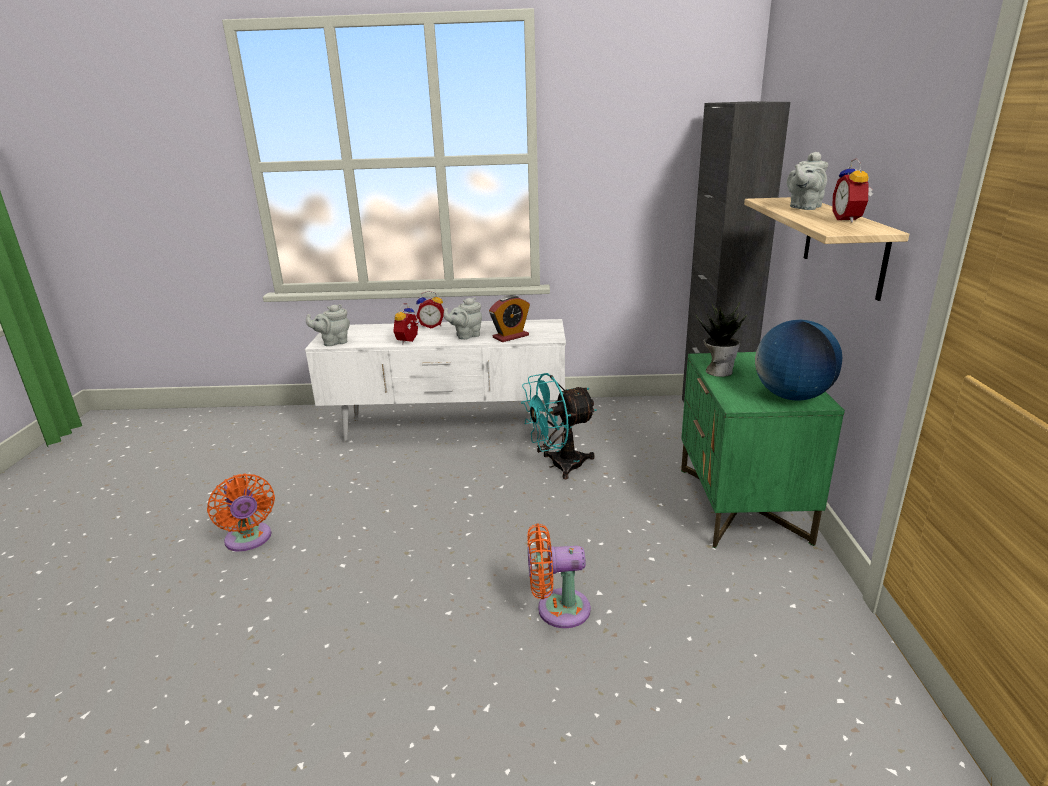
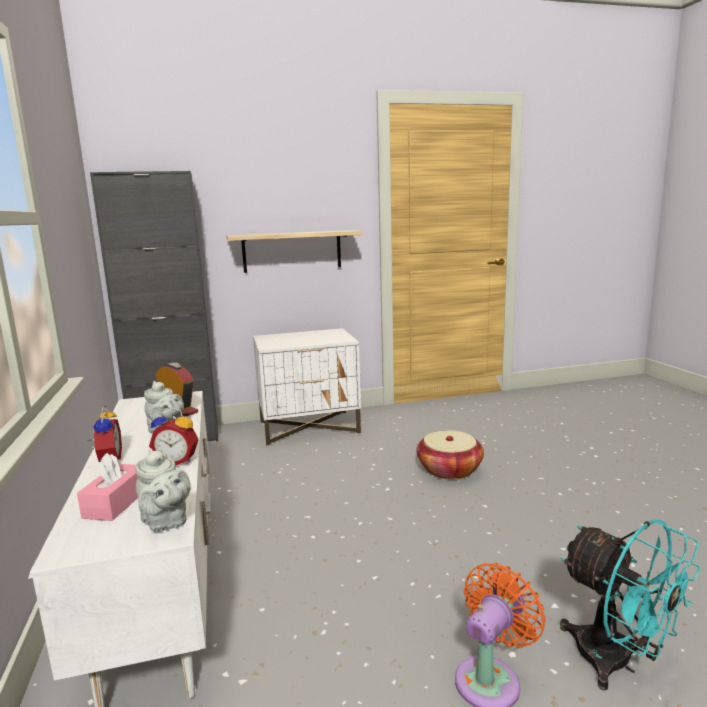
camera: 105 degrees left, 10 degrees down
(370, 332) = (116, 503): none -> pink tissue box
(557, 609) = (449, 470): orange fan -> basket
(558, 465) = (263, 494): turquoise fan -> turquoise fan (617, 663)
(718, 371) = (293, 344): potted plant -> none
(742, 505) = (309, 427): green nightstand -> white nightstand
(792, 396) = (329, 333): globe -> none
(804, 207) = (276, 233): grey teapot -> none
(849, 220) = (318, 231): alarm clock -> none

